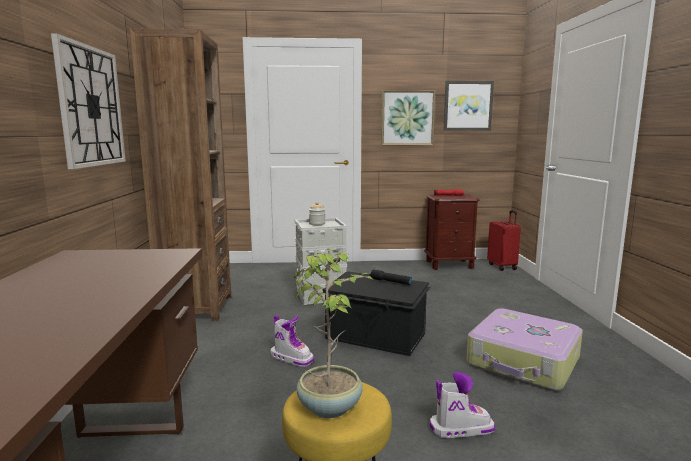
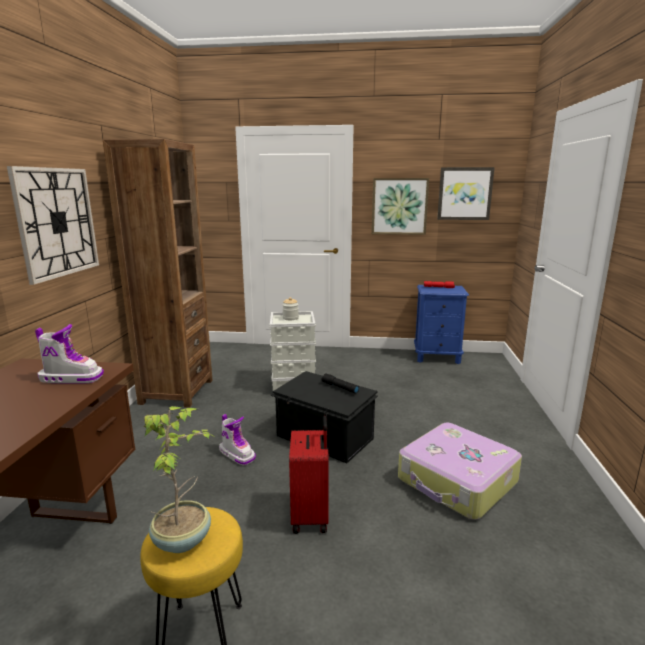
camera: 10 degrees right, 5 degrees up
(449, 264) = (437, 357): brown nightstand -> blue nightstand
(460, 428) = (357, 550): boot -> boot (71, 378)
(502, 266) = (492, 363): red suitcase -> red suitcase (311, 516)

